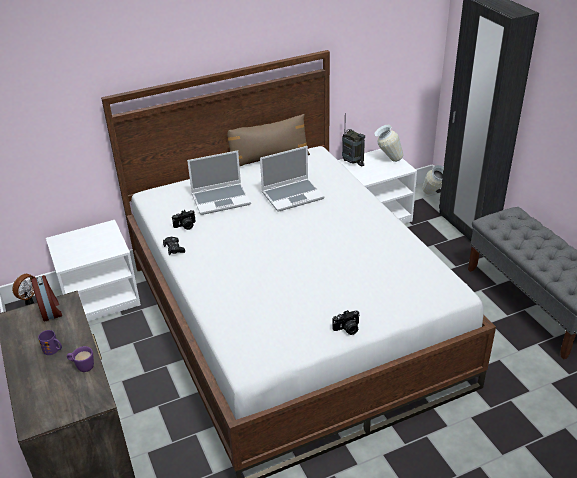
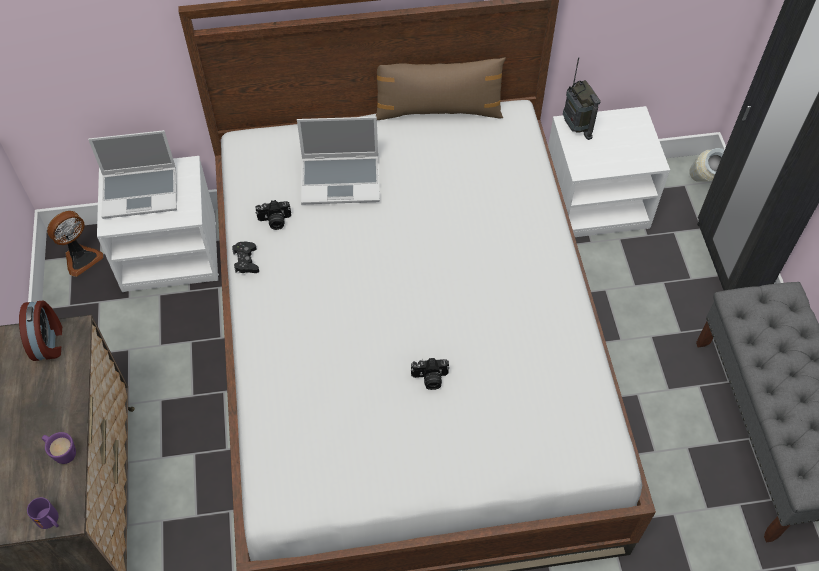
camera: 15 degrees right, 20 degrees up
(54, 350) = (35, 413): purple mug -> purple mug (50, 520)
(293, 195) = (446, 199): laptop -> laptop (141, 192)
(347, 329) = (428, 481): camera -> camera (430, 379)
(387, 160) = (632, 135): vase -> none

